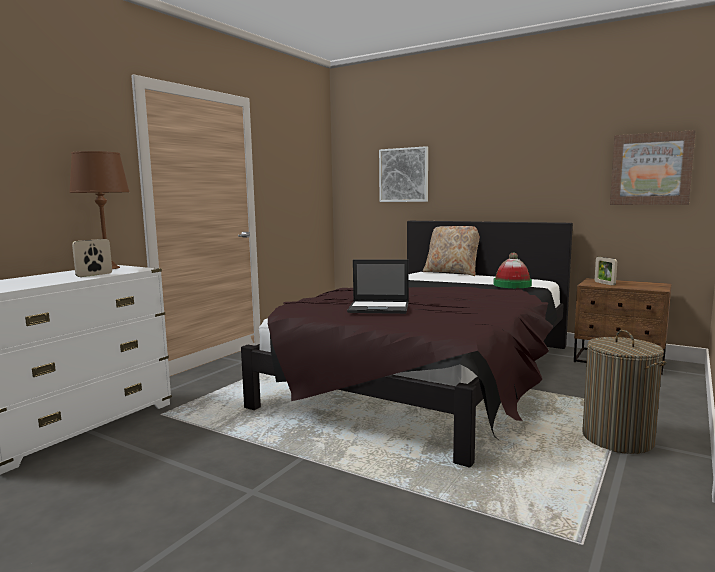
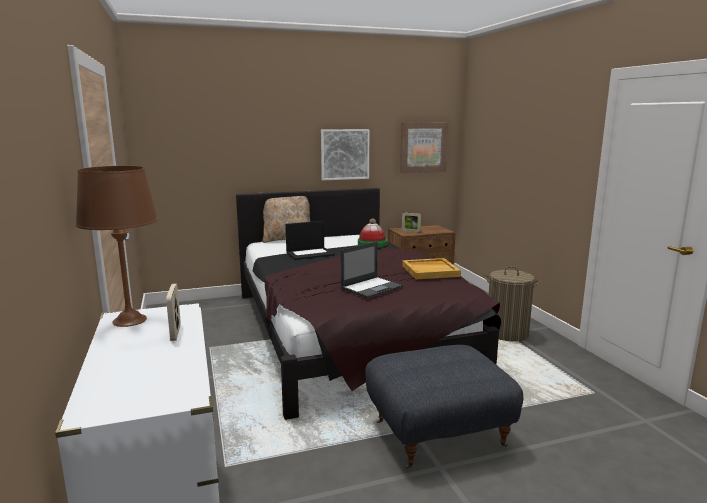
camera: 50 degrees left, 5 degrees up
(312, 471) = (438, 433): none -> grey ottoman
(404, 175) = (224, 149): picture -> picture (344, 154)
(431, 283) = (310, 253): none -> laptop
(483, 310) = (430, 271): none -> beige tray

